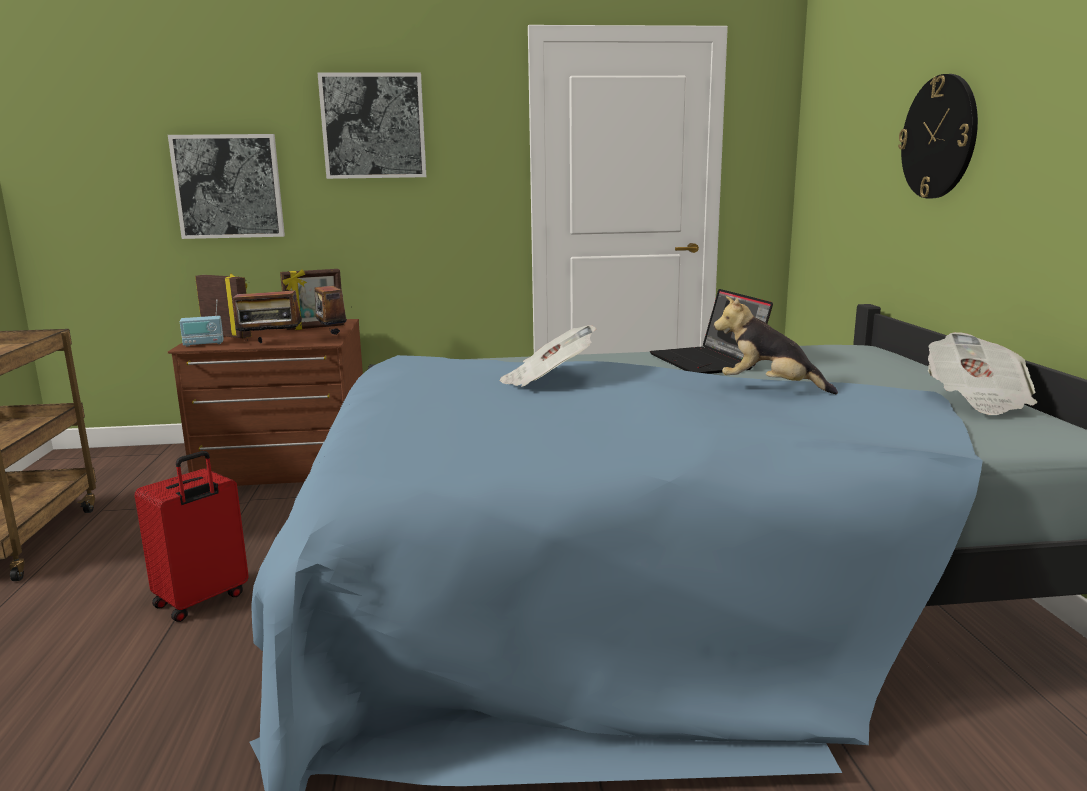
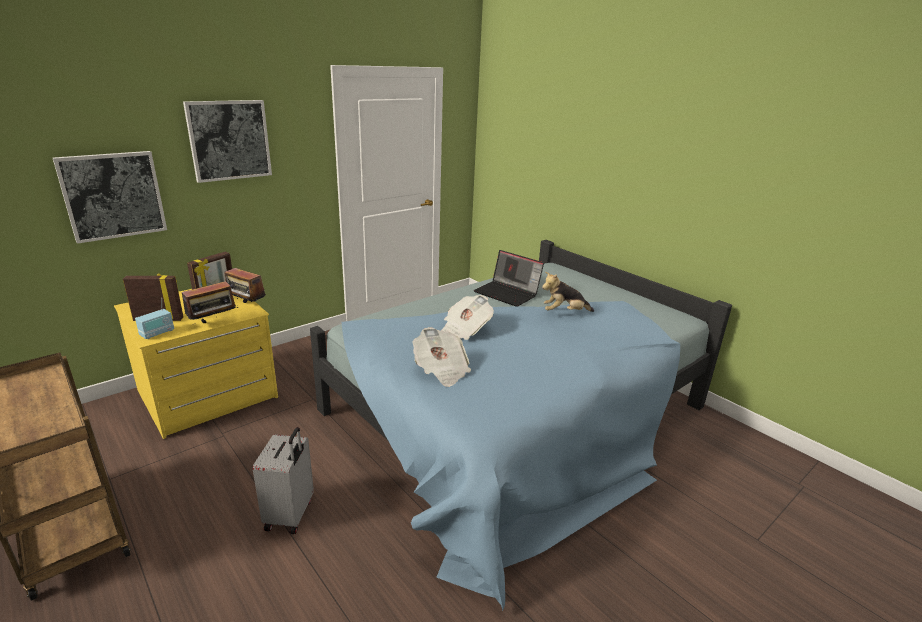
camera: 35 degrees left, 10 degrees up
(202, 600) = (290, 515): red suitcase -> grey suitcase
(286, 462) = (208, 395): brown dresser -> yellow dresser
(939, 137) = (589, 163): wall clock -> none
(977, 400) = (641, 303): newspaper -> newspaper (441, 370)

